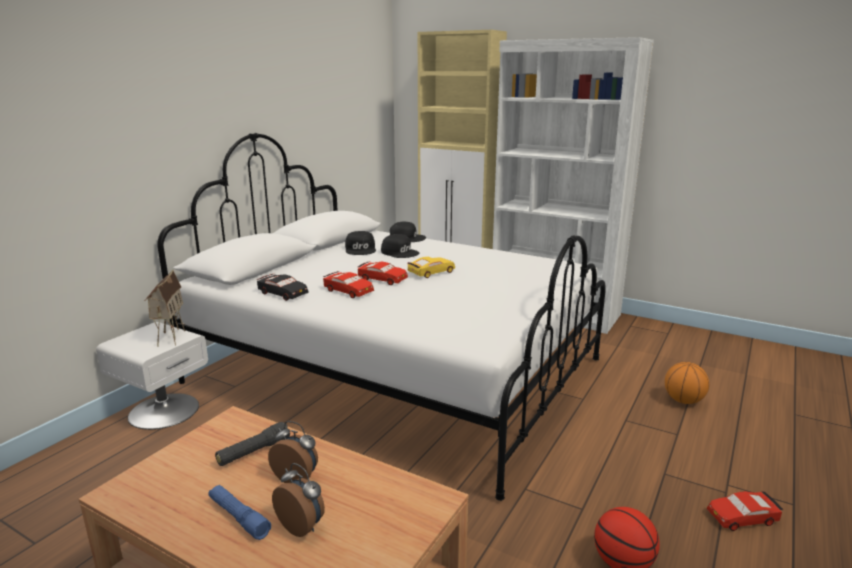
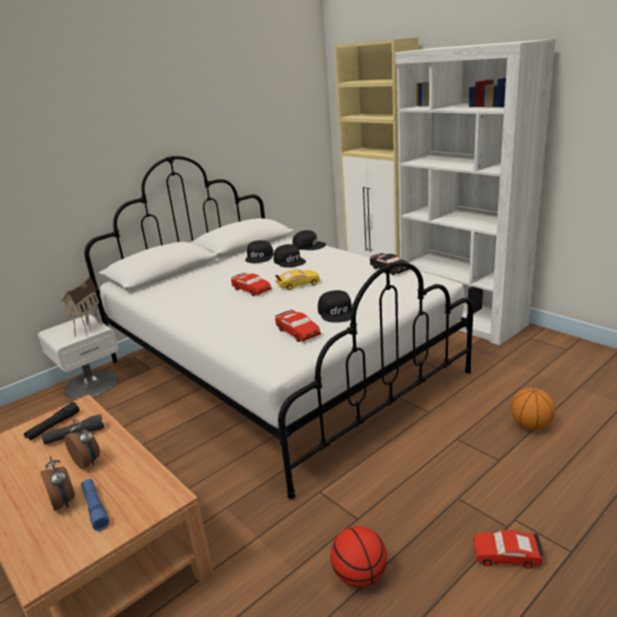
camera: 20 degrees right, 5 degrees up
(213, 445) = (53, 426): none -> black flashlight
(238, 517) = (30, 487): blue flashlight -> blue flashlight (95, 508)
(283, 293) = (163, 300): black toy car -> black toy car (389, 269)
(348, 291) = (214, 300): red toy car -> red toy car (298, 332)
(500, 295) = (337, 312): none -> black cap

